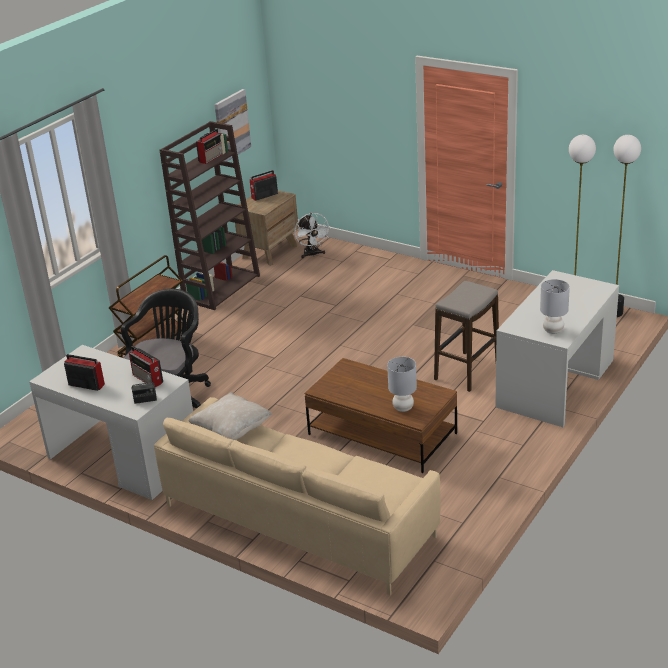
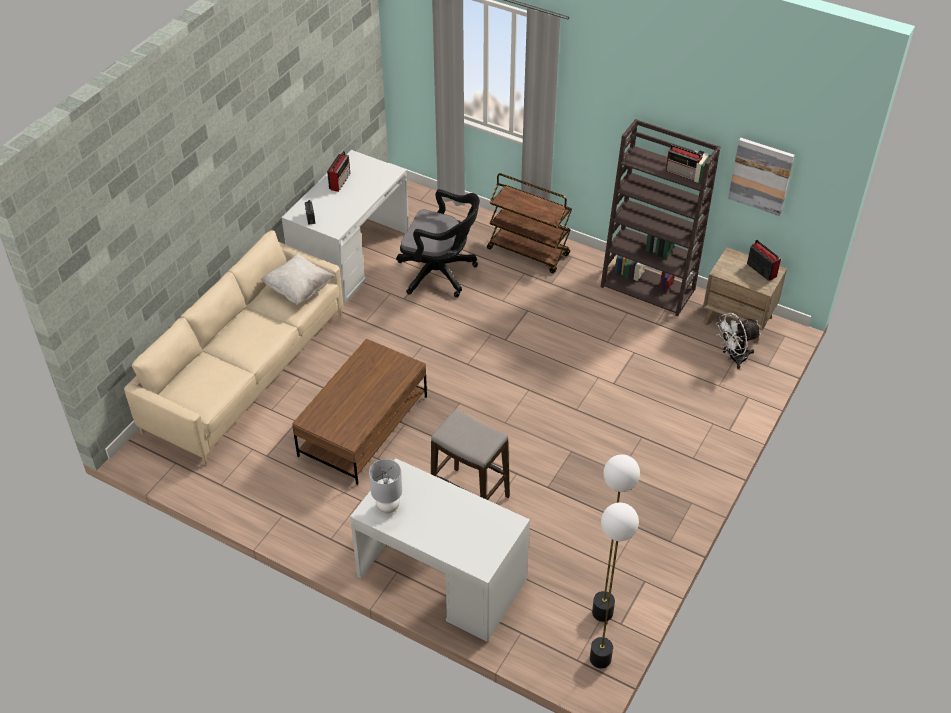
camera: 85 degrees right, 15 degrees up
(148, 379) = (342, 215): radio -> none
(403, 408) = (329, 409): grey table lamp -> none

